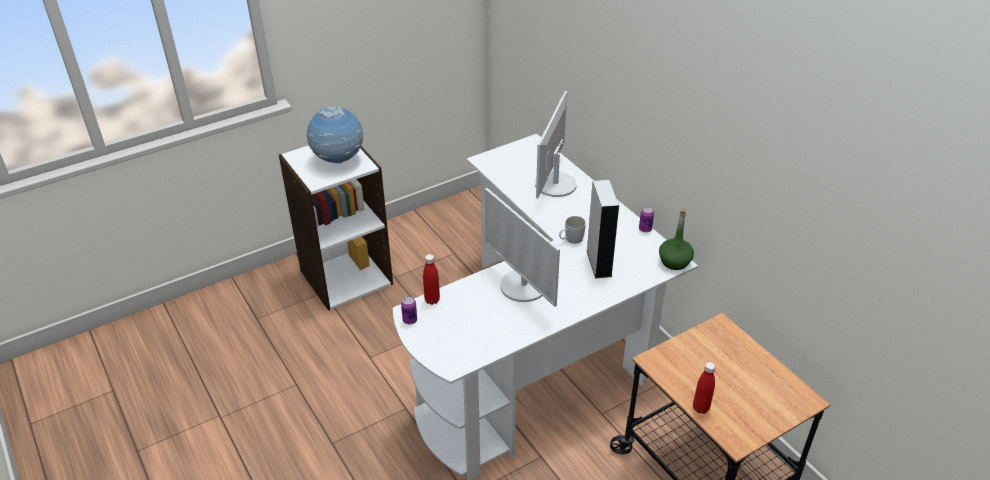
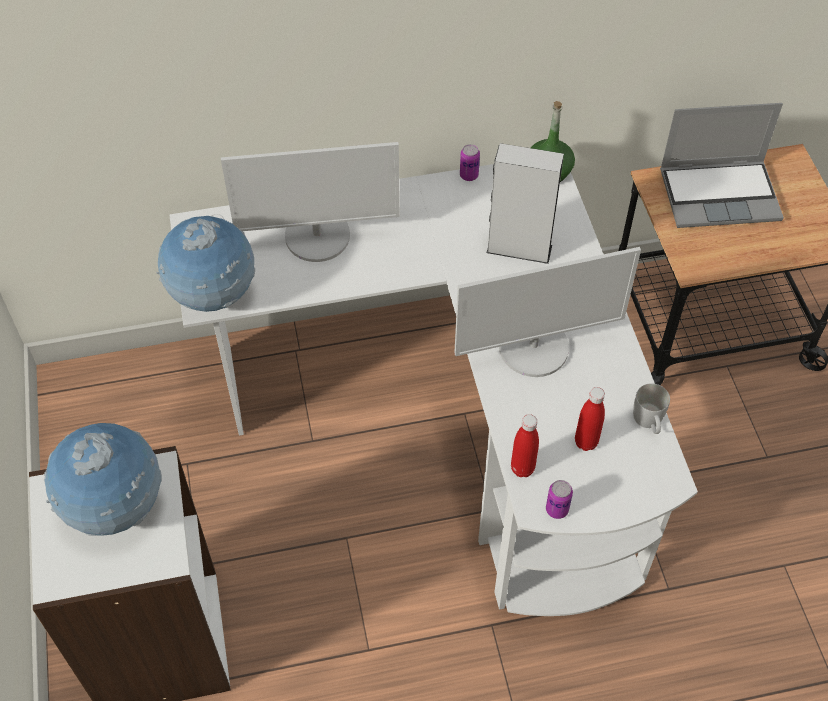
camera: 70 degrees left, 15 degrees up
(490, 162) = (213, 296): none -> globe
(554, 185) = (318, 236): monitor -> monitor turned 45 degrees counterclockwise
(571, 239) = (455, 261): white mug -> white mug (649, 422)
(700, 408) = (782, 253): red bottle -> red bottle (586, 442)
(735, 363) = (720, 194): none -> laptop

